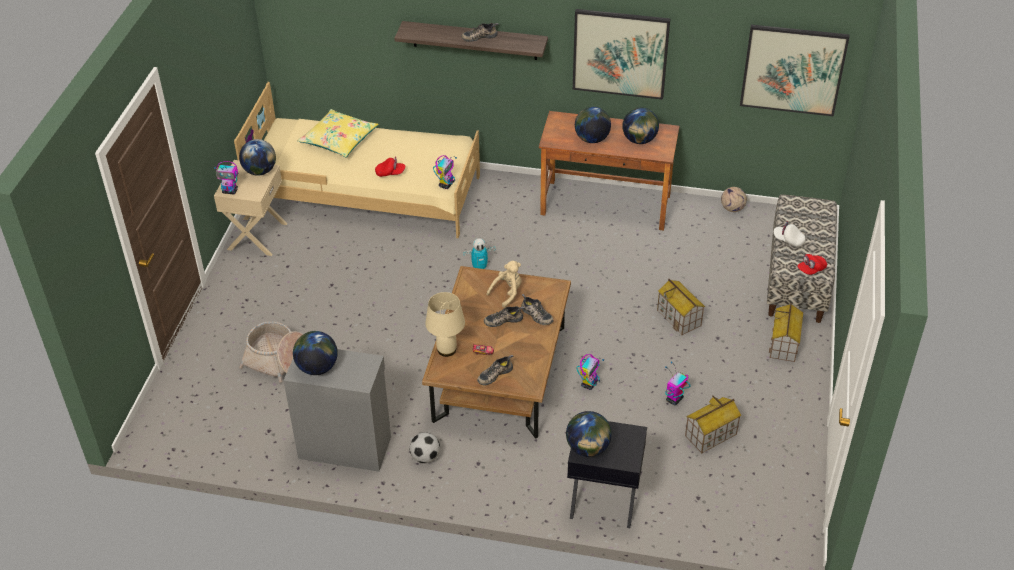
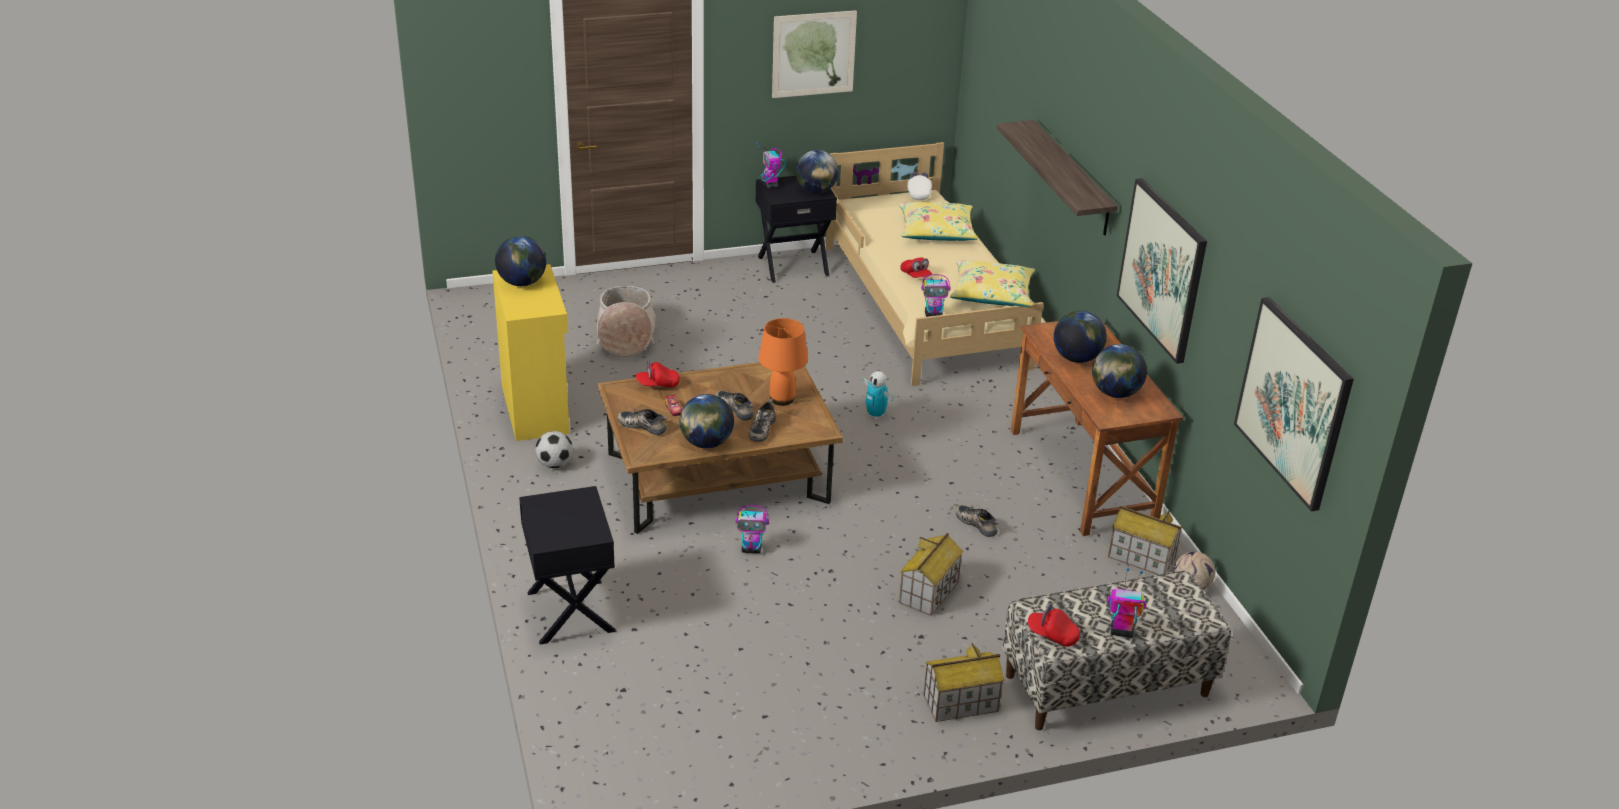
camera: 60 degrees right, 10 degrees down
(209, 76) = (813, 54): none -> picture
(256, 236) = (793, 265): beige nightstand -> black nightstand
(344, 446) = (536, 409): grey cabinet -> yellow cabinet
(440, 148) = (991, 293): none -> yellow pillow
(447, 349) = (658, 384): beige table lamp -> red cap
(479, 36) = (1062, 167): shoe -> shoe (977, 523)
(507, 293) = (782, 399): beige plush toy -> orange table lamp
(588, 448) = (549, 505): globe -> globe (706, 443)
(674, 400) = (777, 626): toy robot -> toy robot (1120, 631)
(710, 435) = (737, 674): toy house -> toy house (1141, 557)
(788, 240) = (1095, 600): white cap -> white cap (918, 193)

